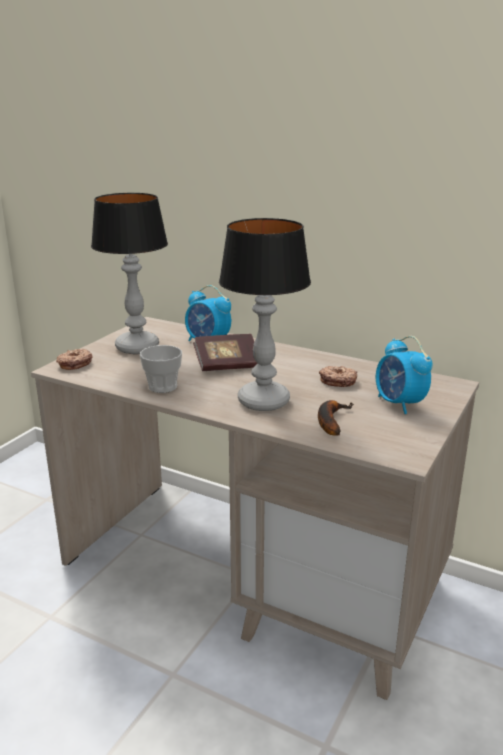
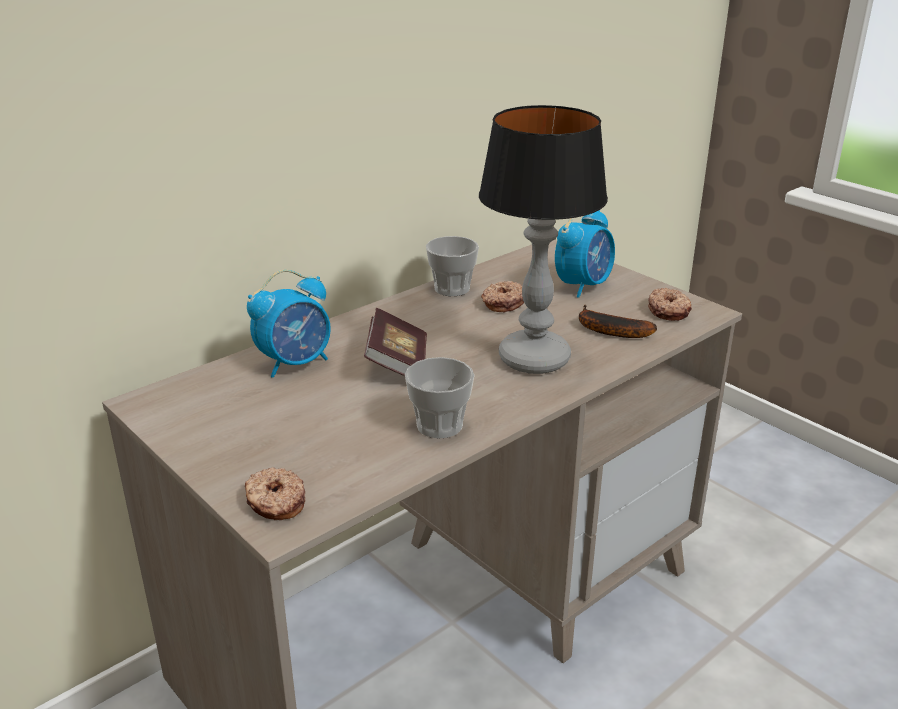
camera: 70 degrees left, 5 degrees up
(136, 347) = (255, 429): table lamp -> none
(343, 363) = (452, 288): none -> cup
(390, 441) = (669, 311): none -> donut
(399, 404) = (583, 286): alarm clock -> alarm clock turned 45 degrees counterclockwise

